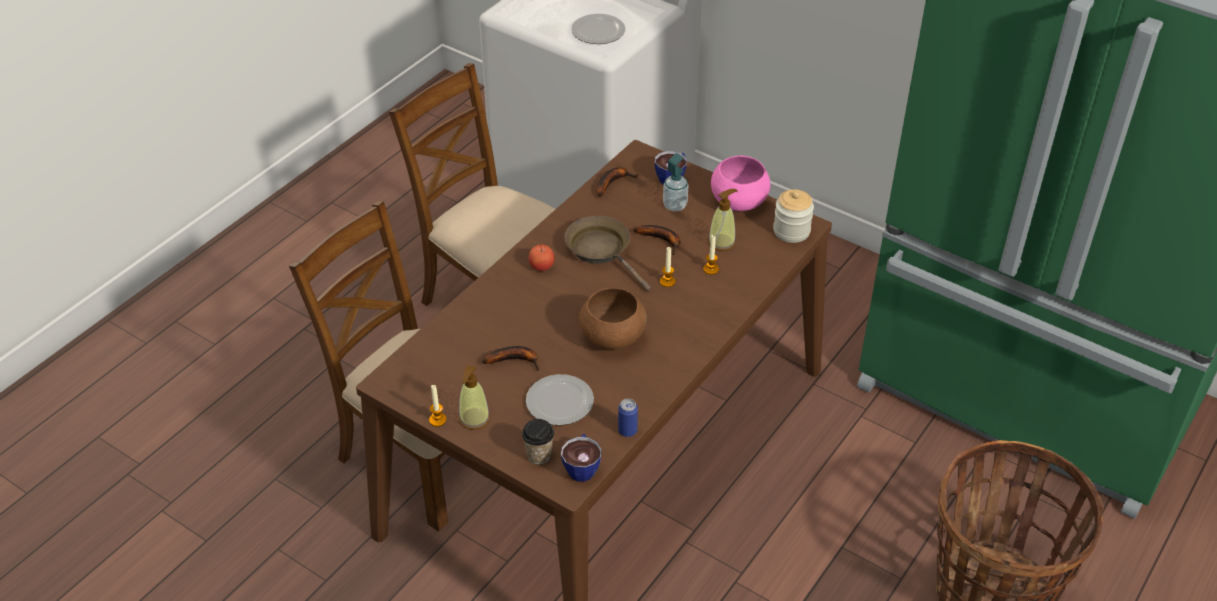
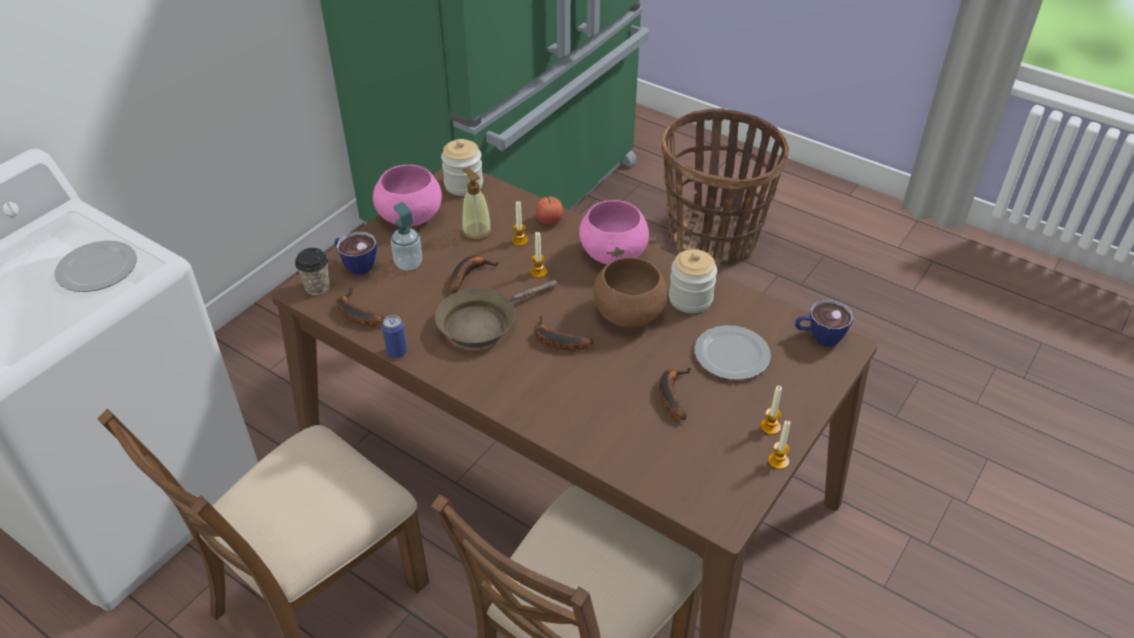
camera: 90 degrees left, 0 degrees up
(474, 419) = (770, 427): soap dispenser -> candle
(539, 455) = (811, 370): cup -> cup (317, 287)
(541, 266) = (507, 375): apple -> apple (549, 220)
(579, 293) = (556, 341): none -> banana
(627, 431) = (763, 304): can -> can (397, 352)
(633, 379) = (690, 299): none -> jar
(695, 330) = (614, 254): none -> pink bowl

